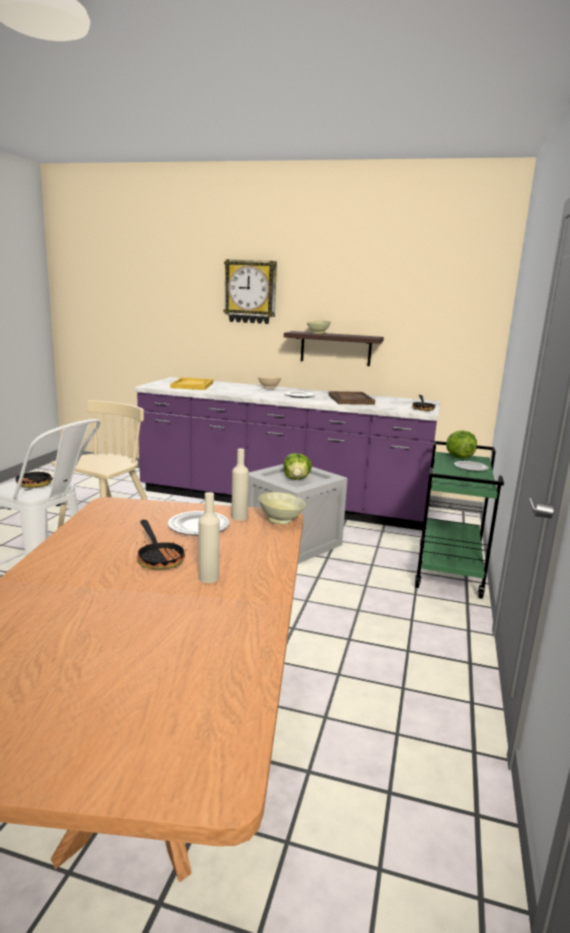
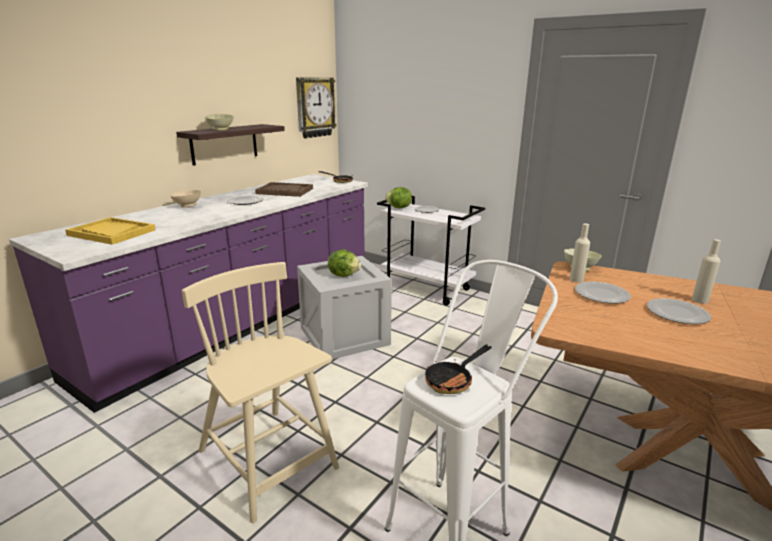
camera: 70 degrees left, 5 degrees up
(159, 558) = (676, 313): frying pan -> plate
(250, 292) = (112, 85): wall clock -> wall clock (314, 107)
(449, 571) = (427, 288): green cart -> white cart

